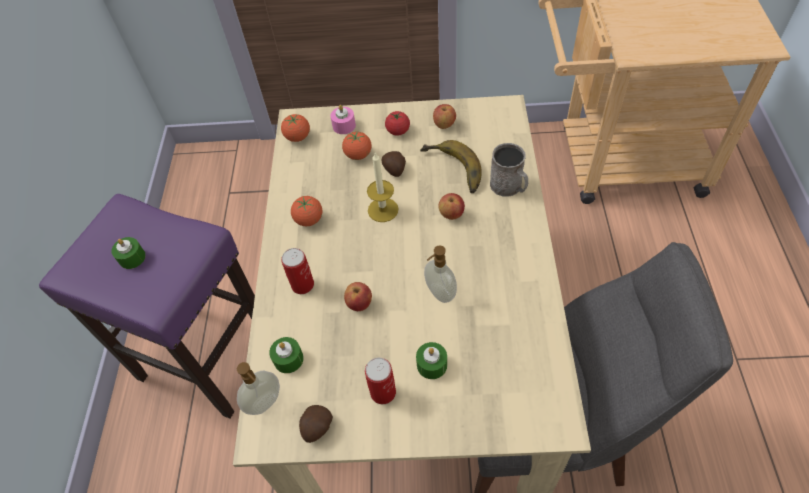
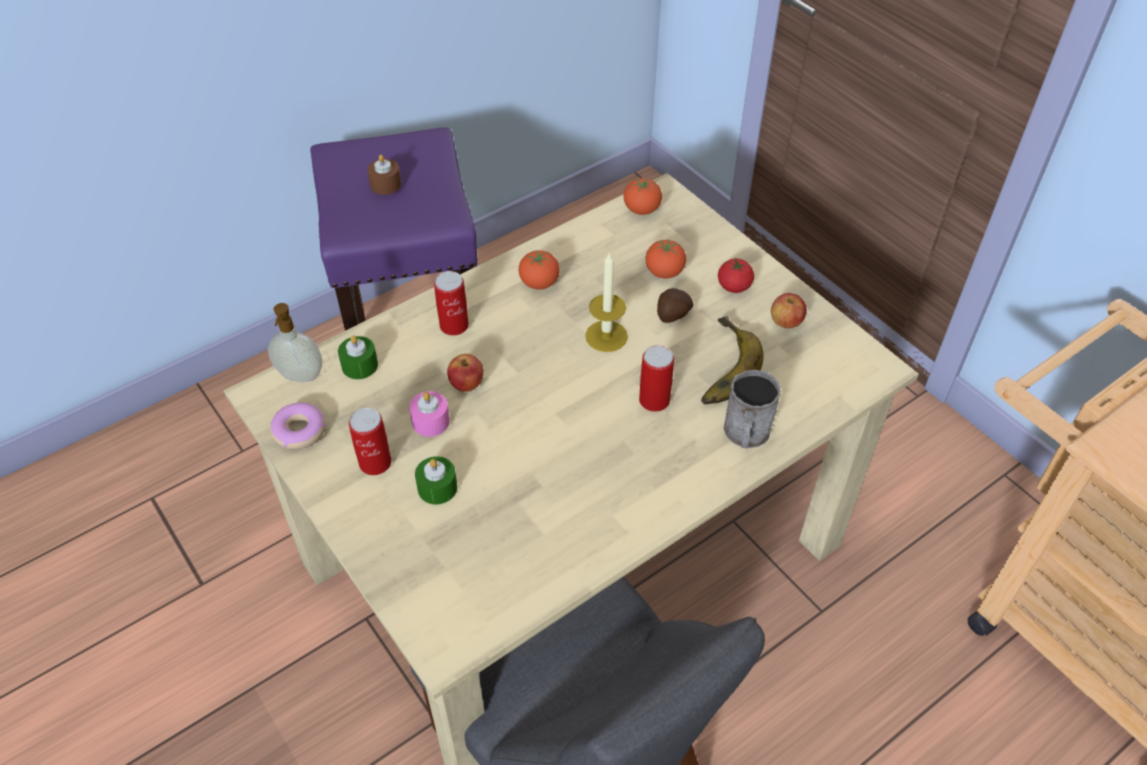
camera: 50 degrees right, 5 degrees down
(132, 258) = (385, 184): green candle -> brown candle
(316, 428) = (299, 431): potato -> donut
(344, 126) = (695, 237): pink candle -> pink candle (430, 421)
(439, 293) = (534, 446): soap dispenser -> none
(451, 214) = (654, 400): apple -> can

